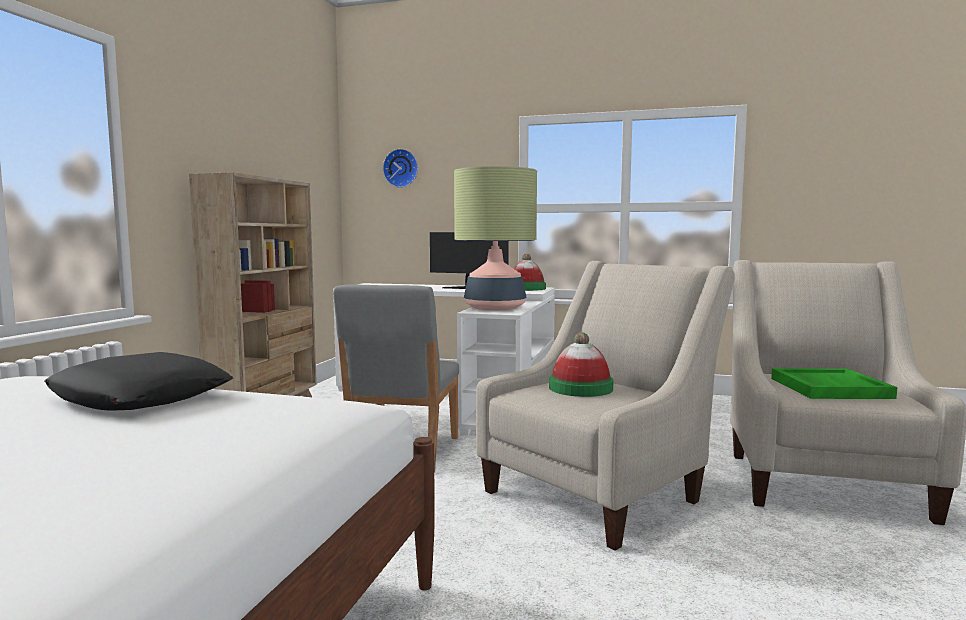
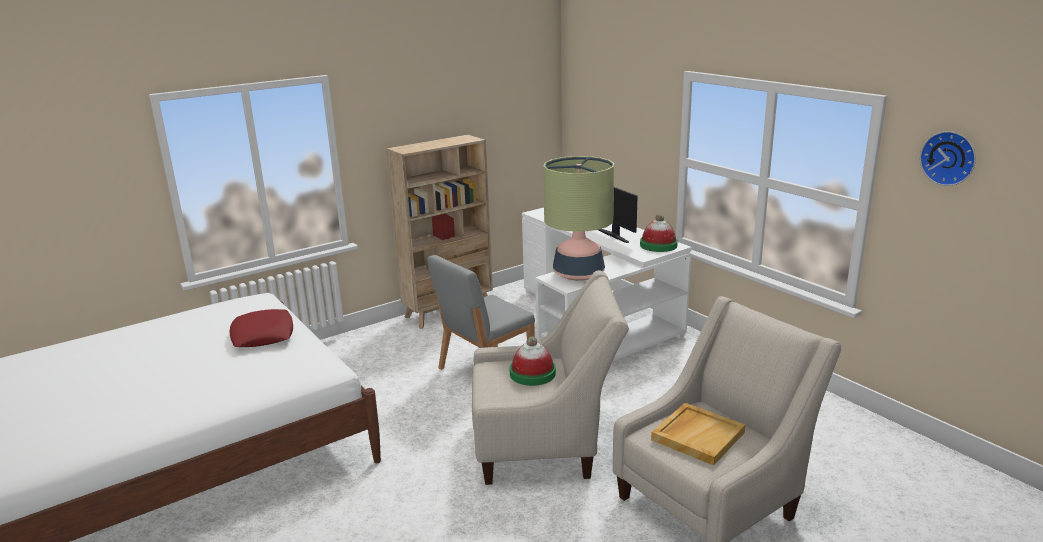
camera: 40 degrees right, 15 degrees up
(141, 397) = (263, 335): black pillow -> red pillow
(401, 168) = (599, 103): wall clock -> wall clock (949, 158)
(828, 387) = (697, 435): green tray -> beige tray

